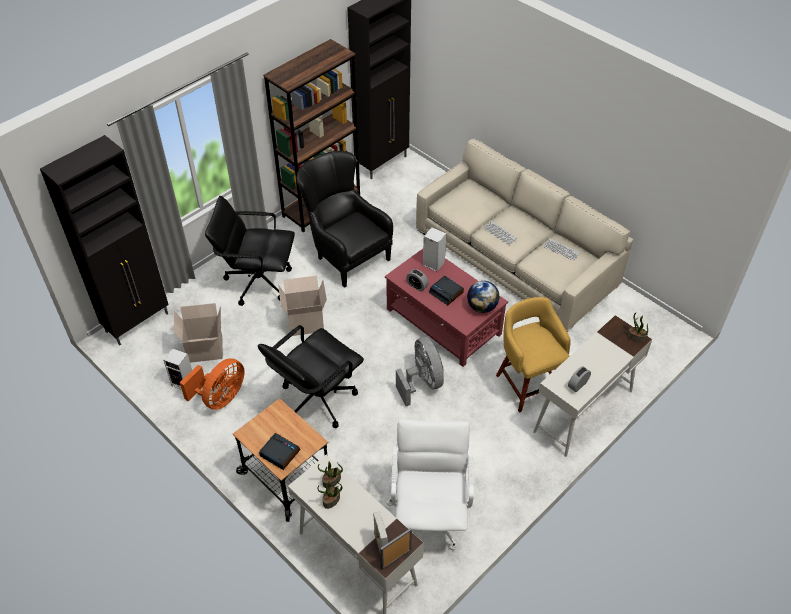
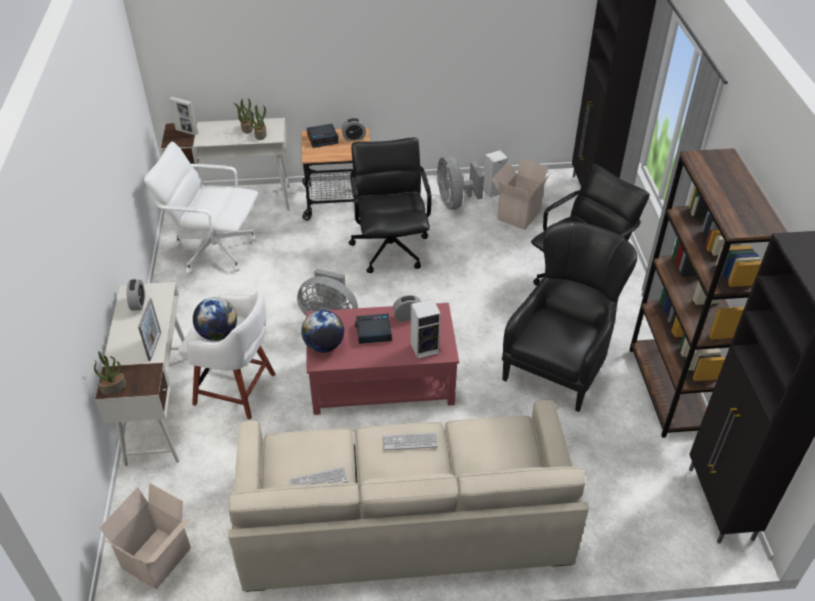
camera: 130 degrees right, 5 degrees down
(220, 398) = (455, 202): orange fan -> grey fan
(258, 432) = (354, 138): none -> alarm clock
(306, 322) = (488, 286): cardboard box -> cardboard box (157, 560)
(345, 254) = (559, 363): black armchair -> black armchair turned 60 degrees counterclockwise
(396, 559) = (169, 132): picture frame -> picture frame (155, 346)
(429, 515) = (214, 250): white office chair -> white office chair turned 150 degrees clockwise
(528, 383) = (237, 390): yellow stool -> white stool
(541, 342) = (218, 334): none -> globe

